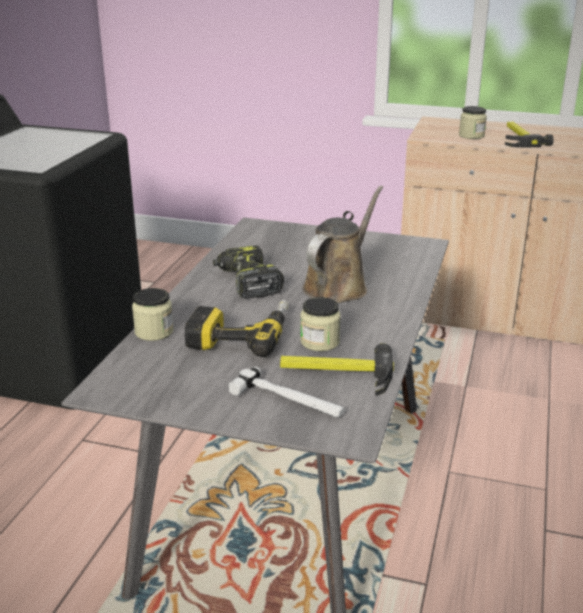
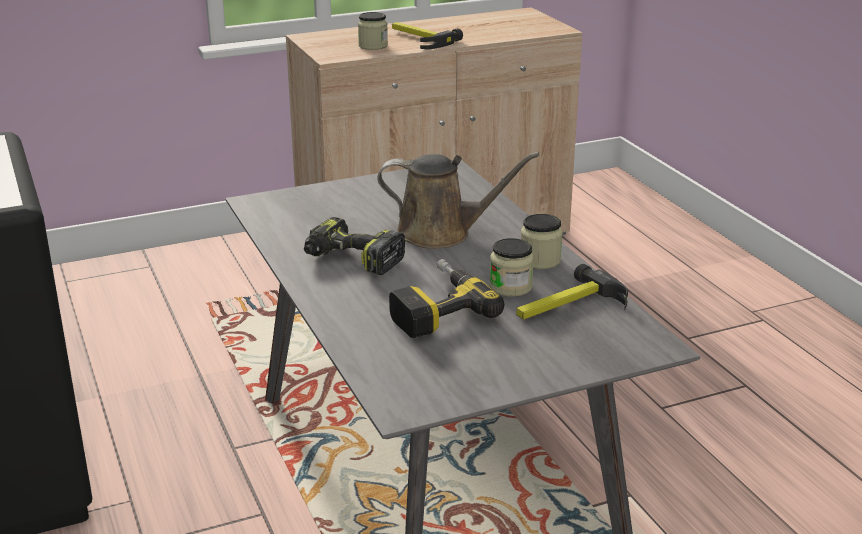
camera: 40 degrees left, 0 degrees up
(154, 332) = (349, 338): jar -> jar (540, 260)
(288, 401) = (569, 343): hammer -> none
(338, 286) = (441, 233): brown watering can -> brown watering can turned 105 degrees clockwise

